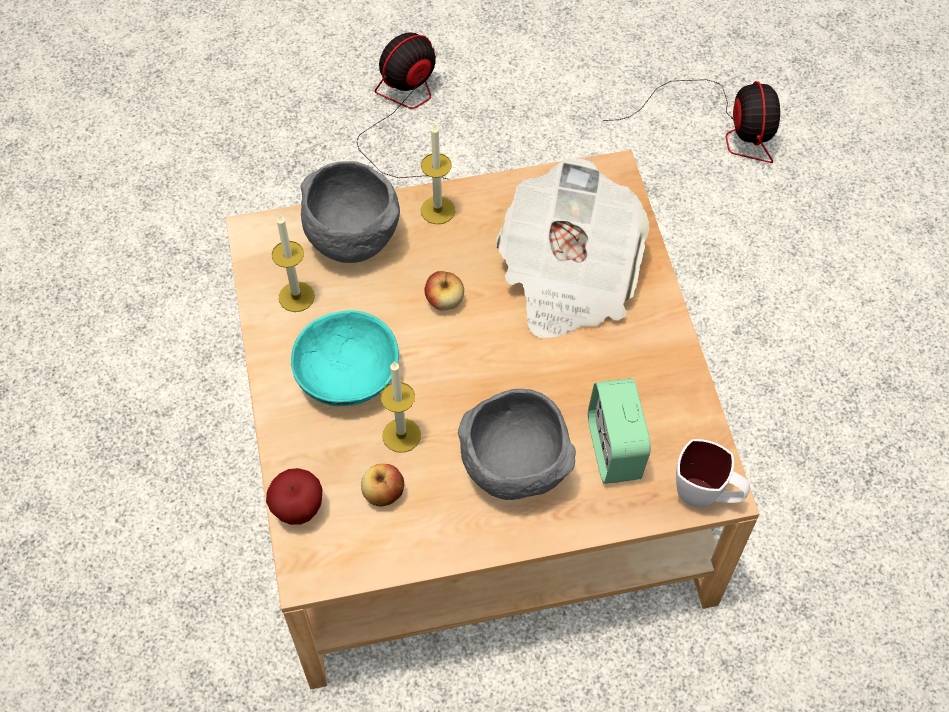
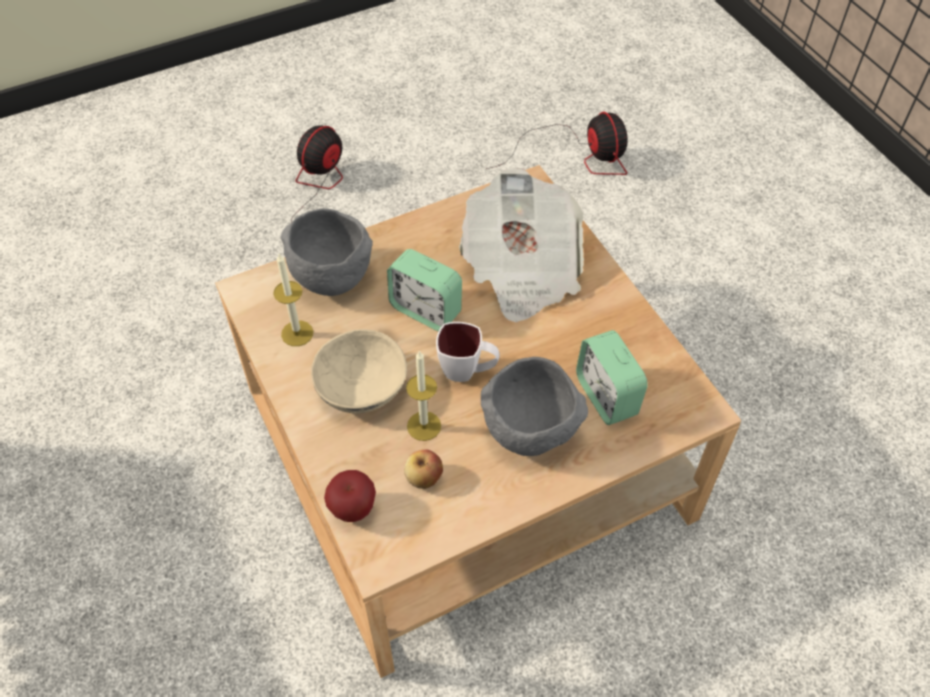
camera: 15 degrees left, 5 degrees down
(346, 375) = (360, 387): turquoise bowl -> beige bowl
(438, 210) = (397, 240): candle -> none
(444, 301) = (425, 310): apple -> alarm clock
(706, 496) = (694, 416): white mug -> white mug (468, 372)

